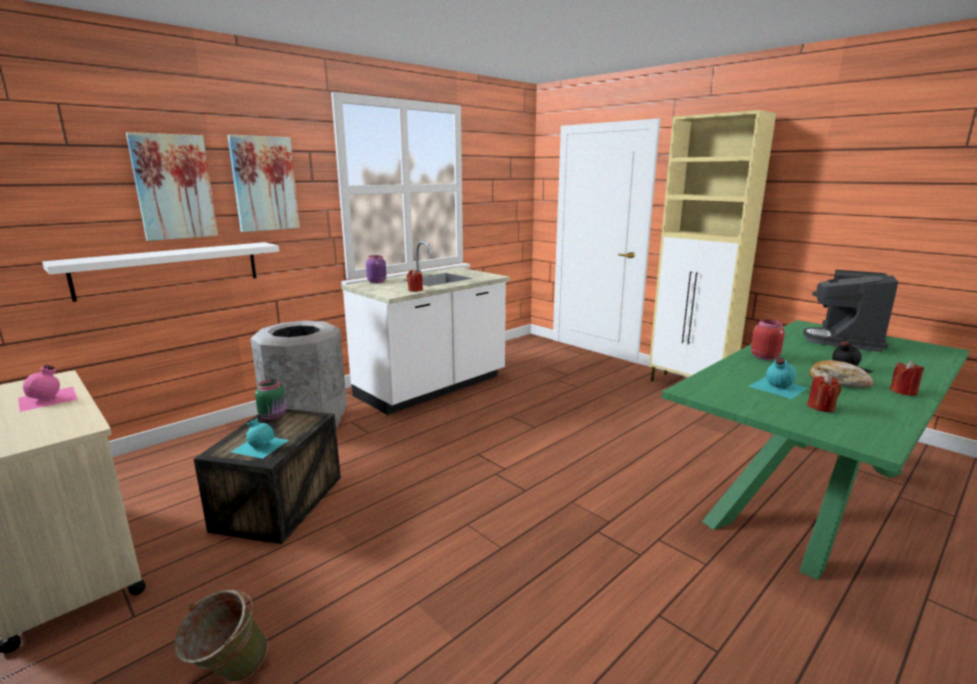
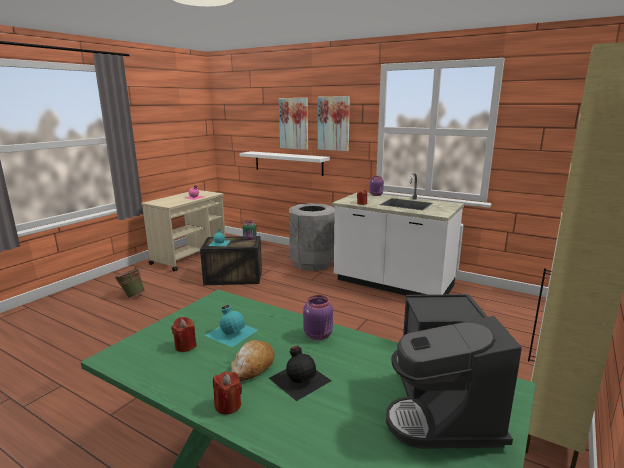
camera: 75 degrees right, 0 degrees up
(764, 357) = (319, 335): red jar -> purple jar
(847, 340) = (442, 410): coffee machine -> coffee machine turned 105 degrees counterclockwise

